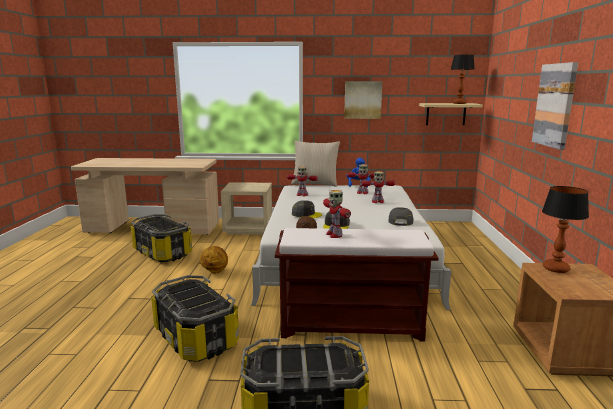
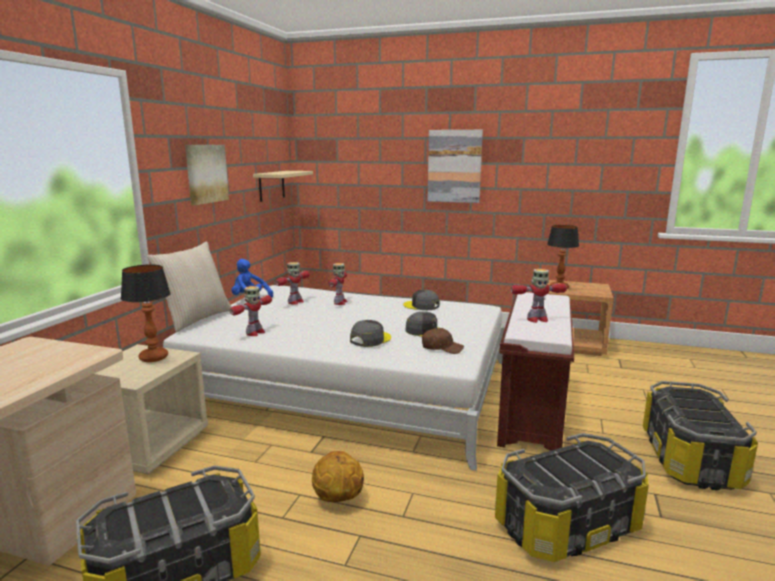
camera: 75 degrees left, 0 degrees up
(459, 103) = (290, 171): table lamp -> table lamp (154, 357)

